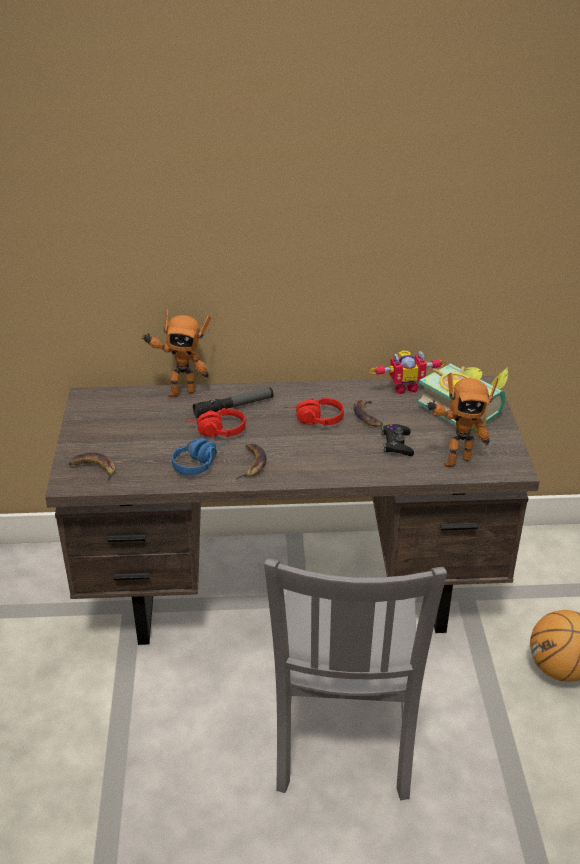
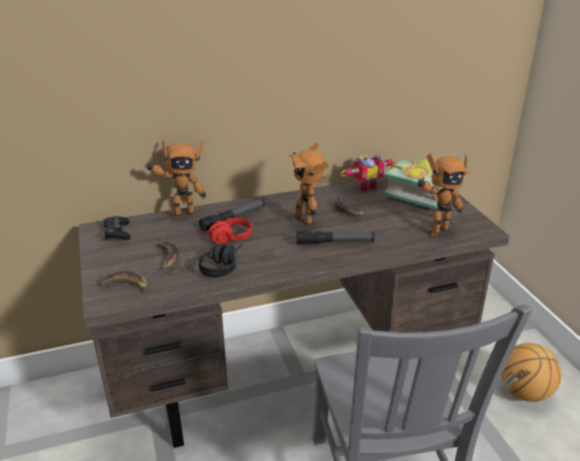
camera: 15 degrees left, 5 degrees down
(200, 462) = (222, 265): blue headphones -> black headphones
(252, 463) = (270, 259): banana -> banana (166, 258)
(313, 420) = (305, 218): red headphones -> toy robot
(331, 455) = (334, 242): none -> flashlight
(397, 444) = (383, 226): black game controller -> black game controller (117, 232)

